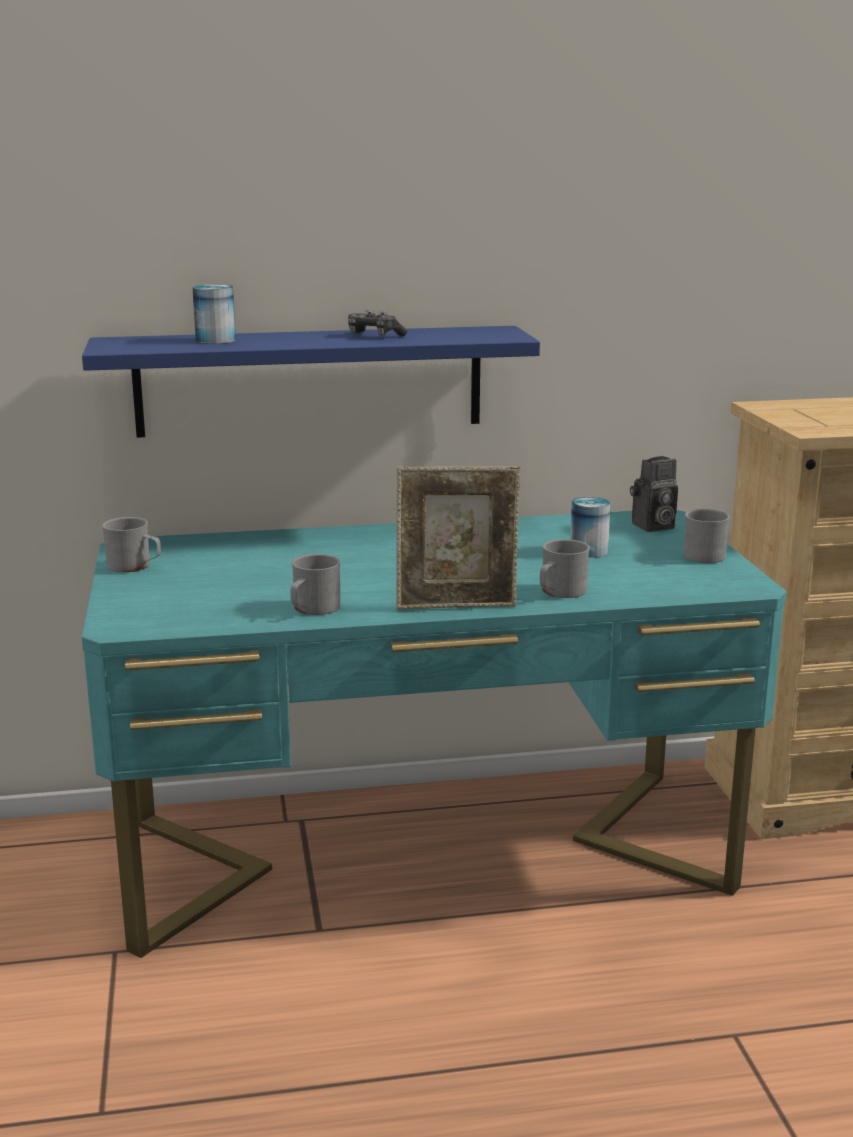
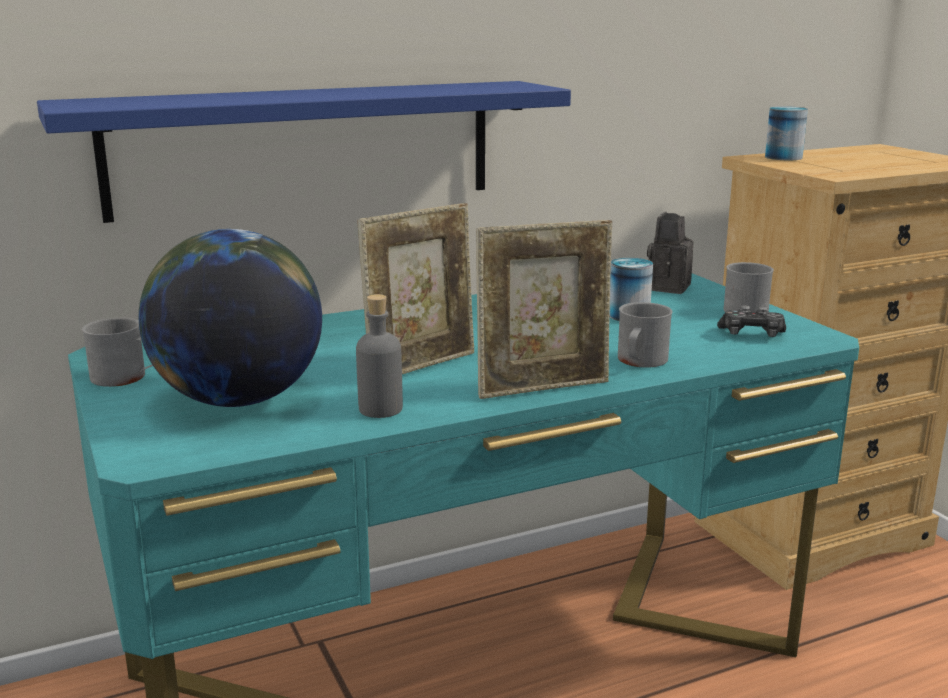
camera: 15 degrees left, 0 degrees up
(209, 591) = (238, 399): none -> globe
(215, 340) = (202, 97): can -> can (783, 157)
(312, 609) = (380, 409): grey mug -> grey bottle
(370, 578) = (421, 366): none -> picture frame
(374, 336) = (384, 90): game controller -> game controller (751, 334)
(652, 527) = (667, 287): camera -> camera turned 150 degrees clockwise

